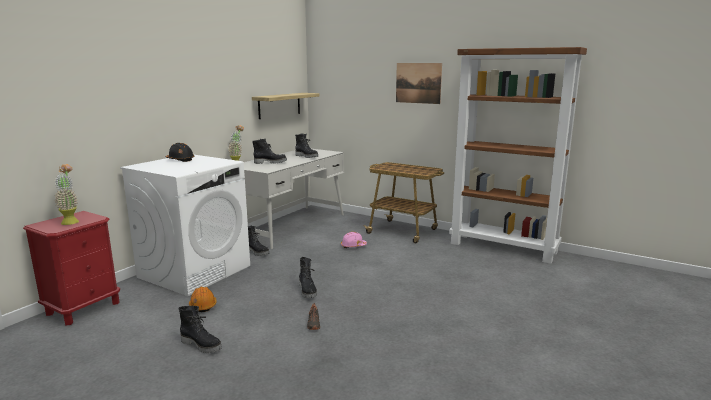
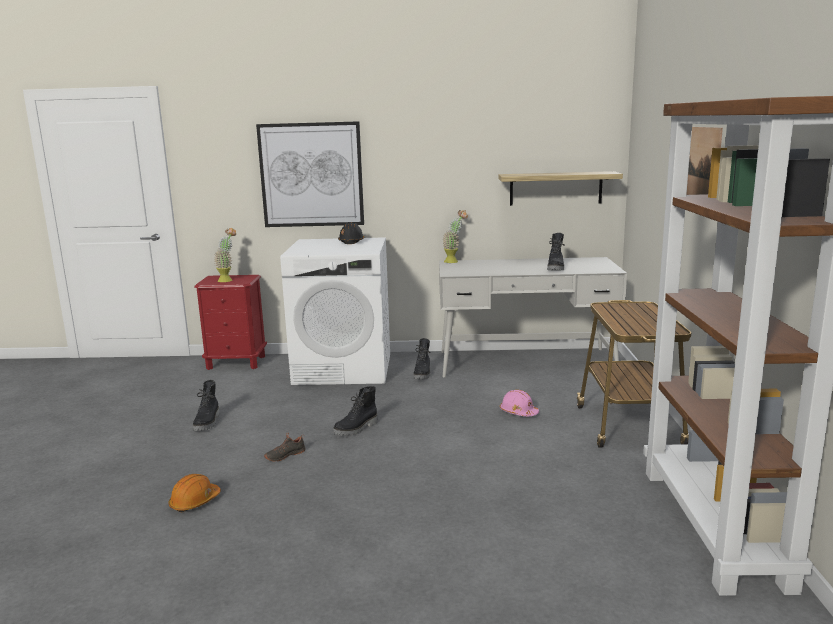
camera: 60 degrees right, 0 degrees up
(125, 103) = (311, 175): none -> picture
(203, 305) = (278, 397): orange hard hat -> orange hard hat (195, 502)
(270, 162) = (491, 266): black boot -> none

